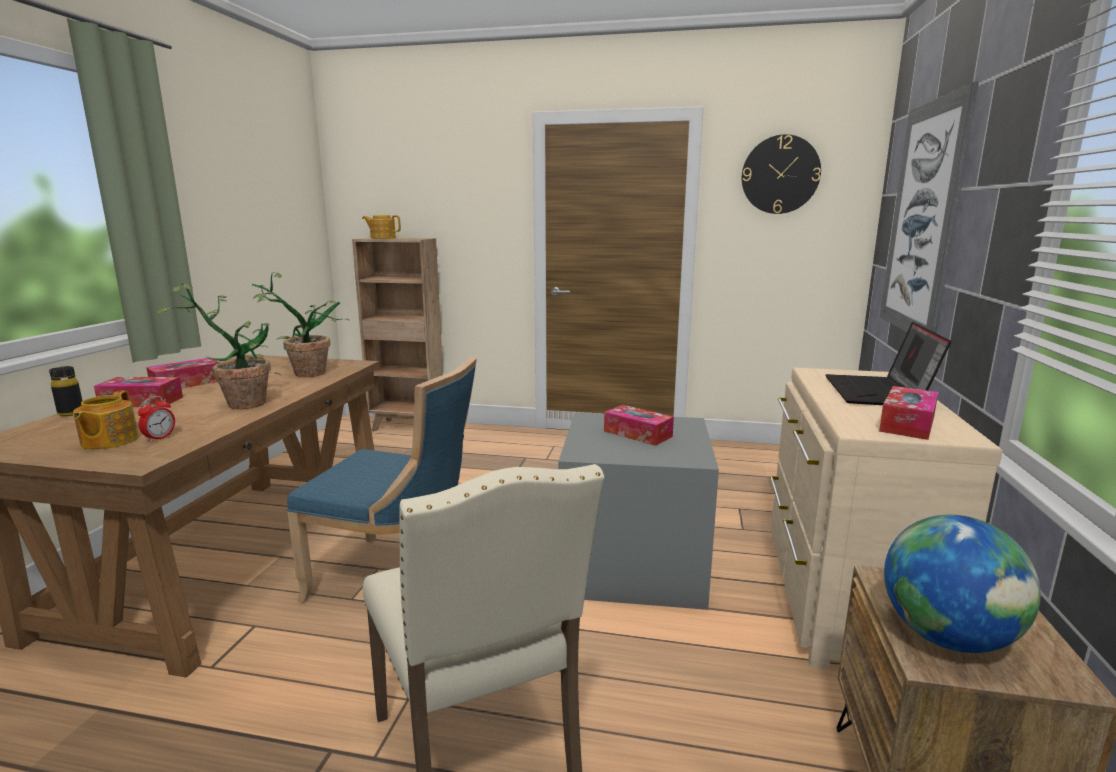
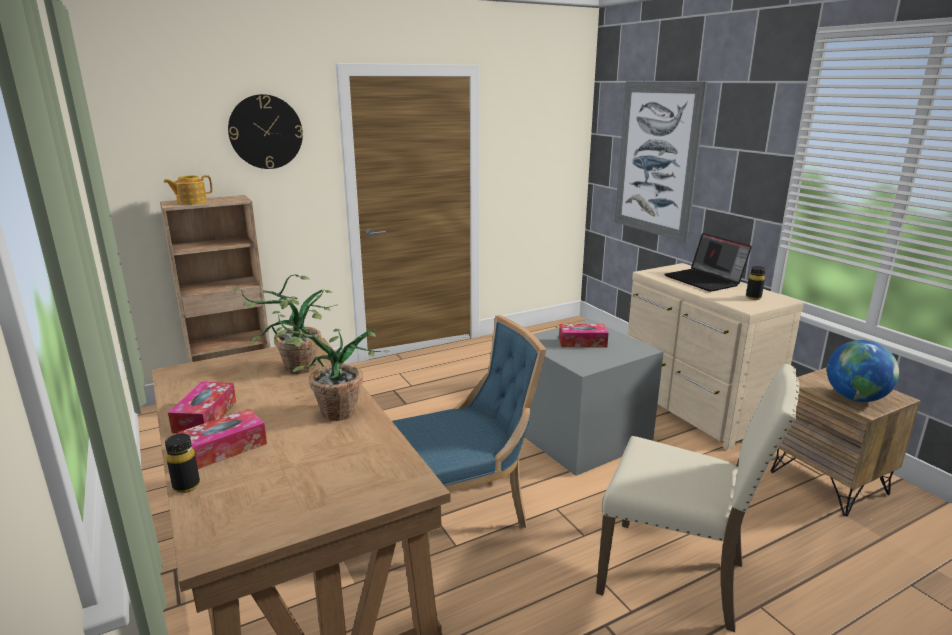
camera: 40 degrees left, 5 degrees up
(108, 441) = (328, 487): teapot -> none
(160, 438) = (364, 465): alarm clock -> none
(780, 174) = (533, 120): wall clock -> wall clock (265, 132)
(907, 424) = (753, 298): tissue box -> black bottle

